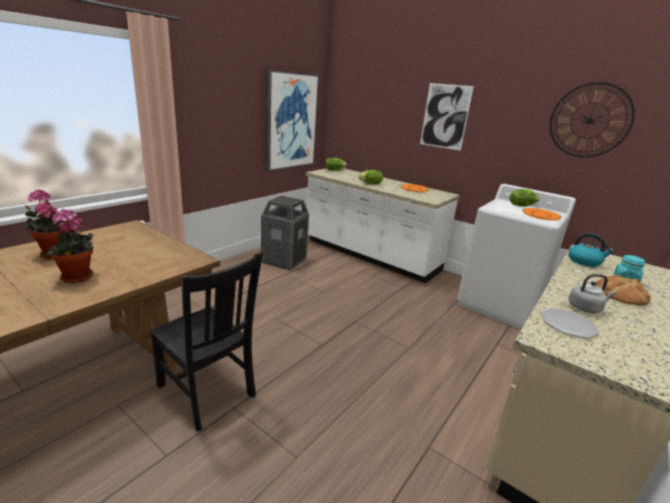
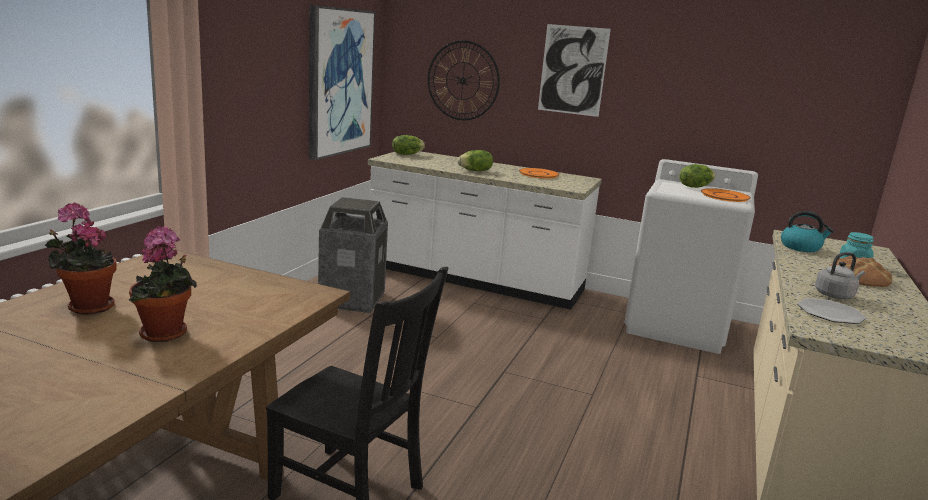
camera: 15 degrees left, 5 degrees down
(589, 120) = (764, 72): wall clock -> wall clock (463, 81)

